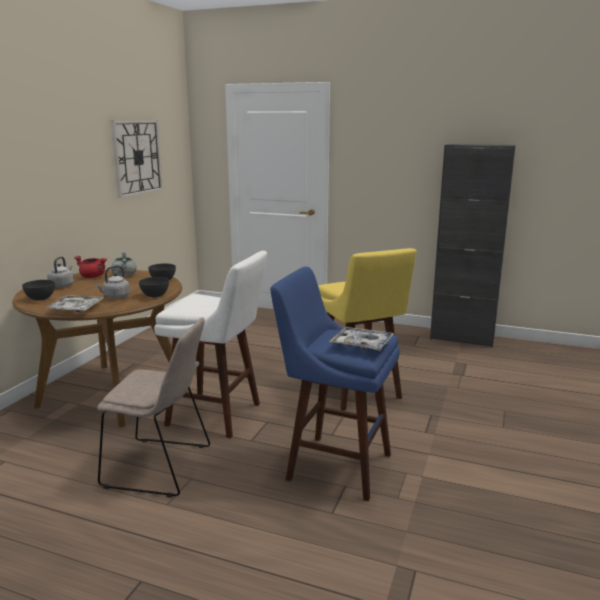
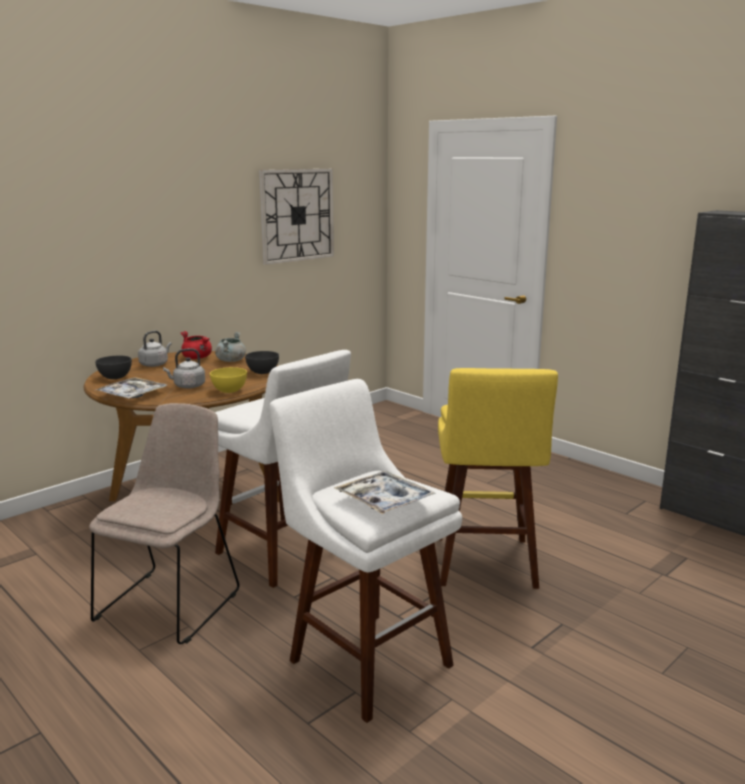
camera: 25 degrees right, 0 degrees up
(154, 296) = (229, 391): grey bowl -> yellow bowl
(161, 467) = (171, 603): beige chair -> beige chair turned 105 degrees counterclockwise
(334, 465) = (365, 659): blue stool -> white stool

